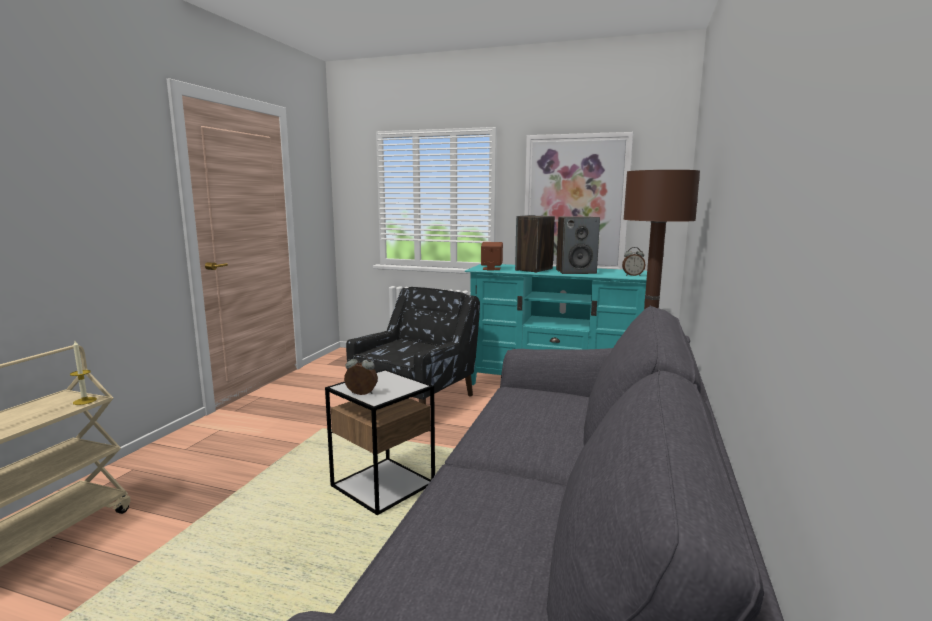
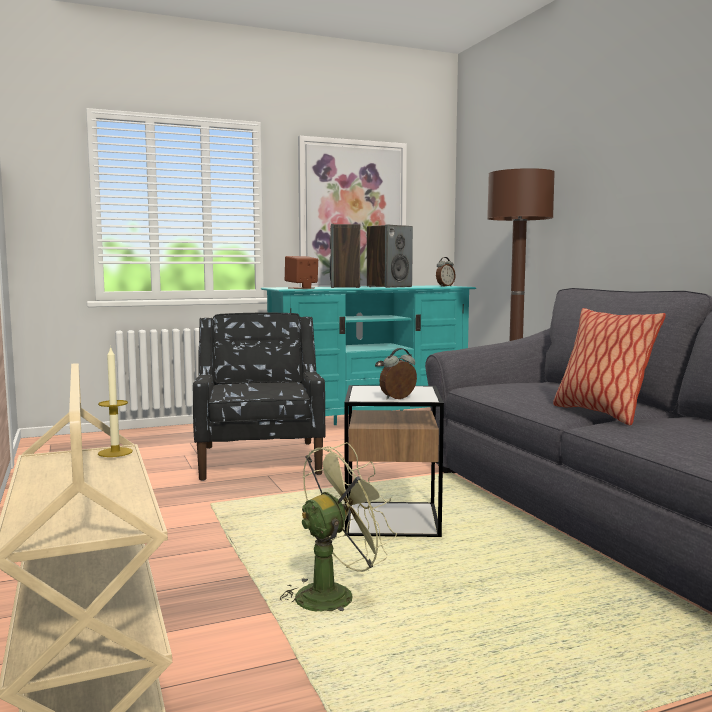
camera: 40 degrees left, 5 degrees down
(239, 528) = (334, 594): none -> green fan
(505, 459) = (601, 414): none -> pillow

